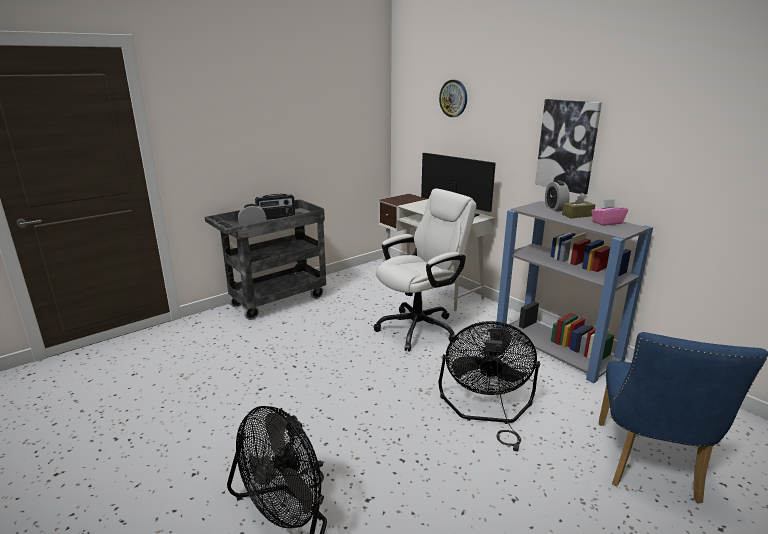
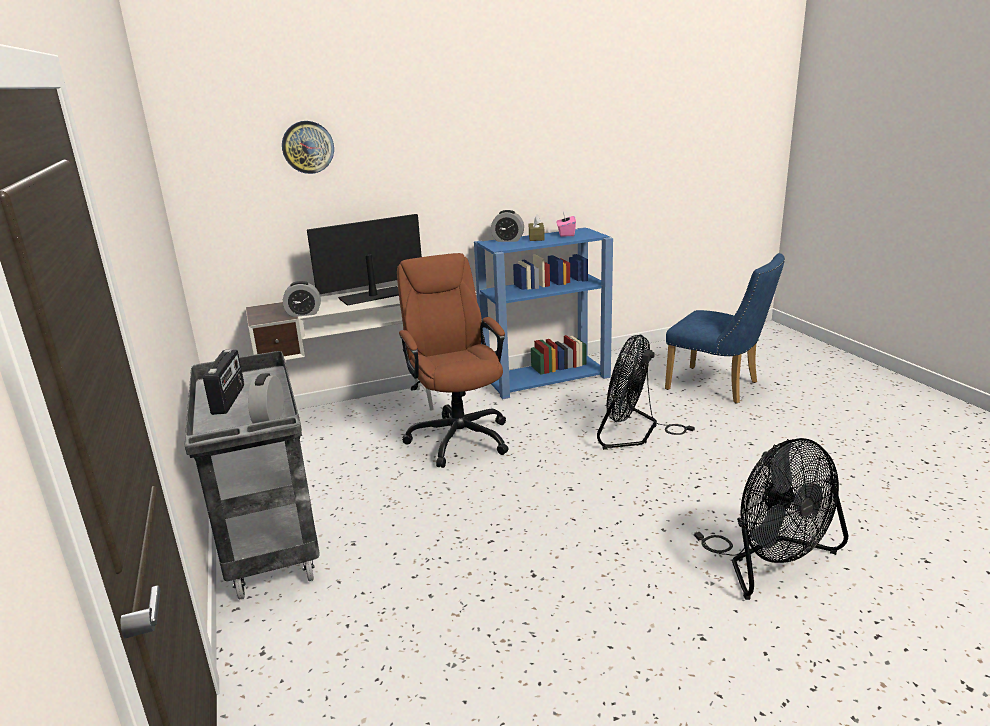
camera: 70 degrees left, 0 degrees up
(405, 205) = (303, 314): none -> alarm clock
(420, 328) = (457, 437): white office chair -> brown office chair
(557, 348) = (546, 377): grey bookcase -> blue bookcase
(567, 146) = (486, 175): picture -> none

